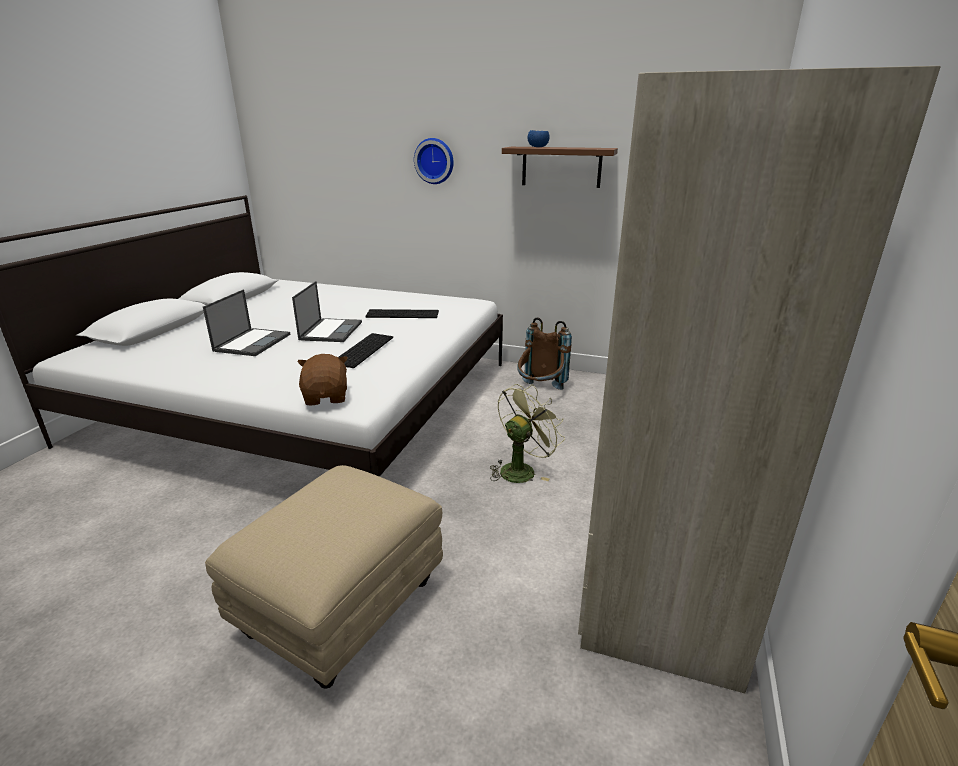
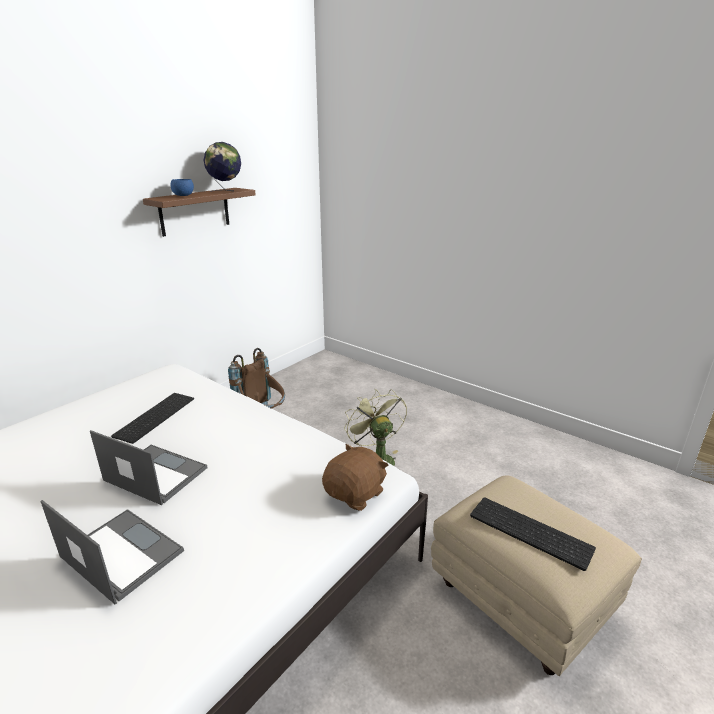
camera: 70 degrees left, 0 degrees up
(326, 397) = (355, 494): brown plush toy -> brown plush toy turned 120 degrees clockwise
(362, 349) = (249, 455): keyboard -> keyboard (528, 532)
(435, 161) = (50, 229): wall clock -> none
(584, 148) = (225, 191): none -> globe
(660, 570) = (502, 437): beige wardrobe -> none

